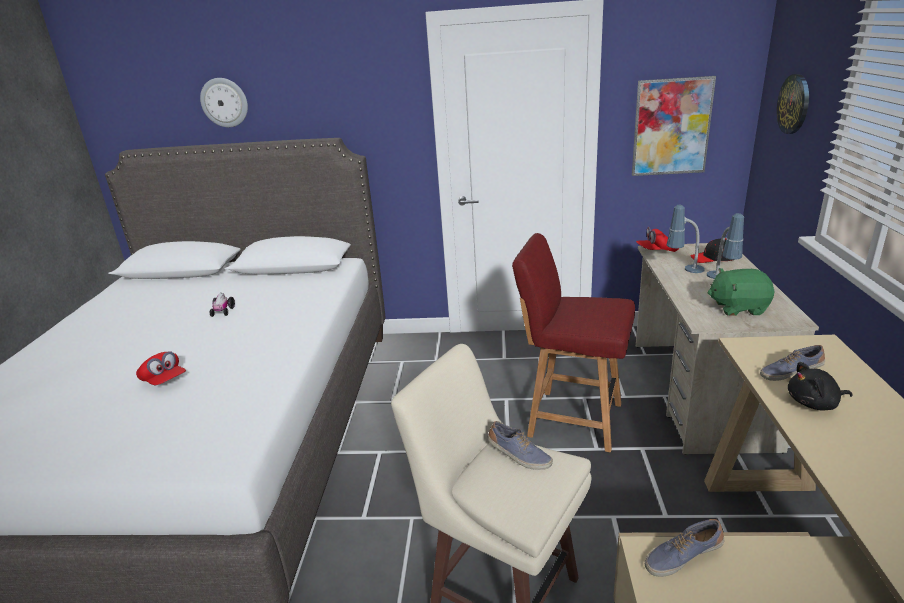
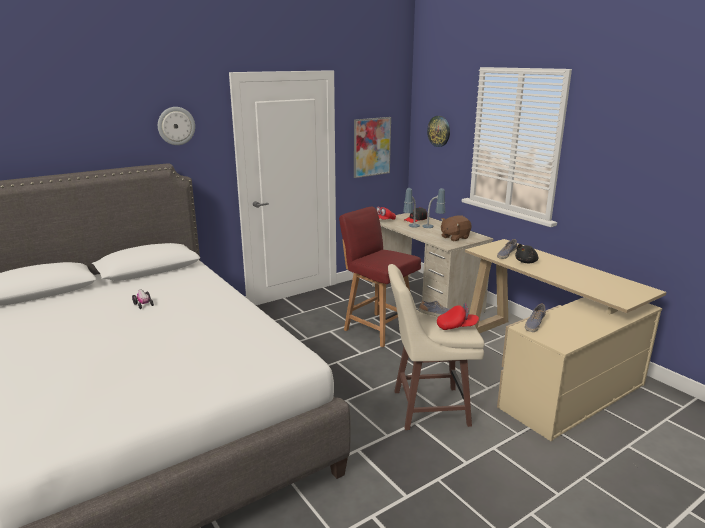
camera: 40 degrees left, 5 degrees down
(164, 381) = (179, 346): red cap -> red cap (457, 327)
(224, 102) = (62, 138): wall clock -> wall clock (176, 126)
(572, 419) = (378, 329): red chair -> red chair turned 60 degrees clockwise
(738, 307) = (454, 237): green plush toy -> brown plush toy

